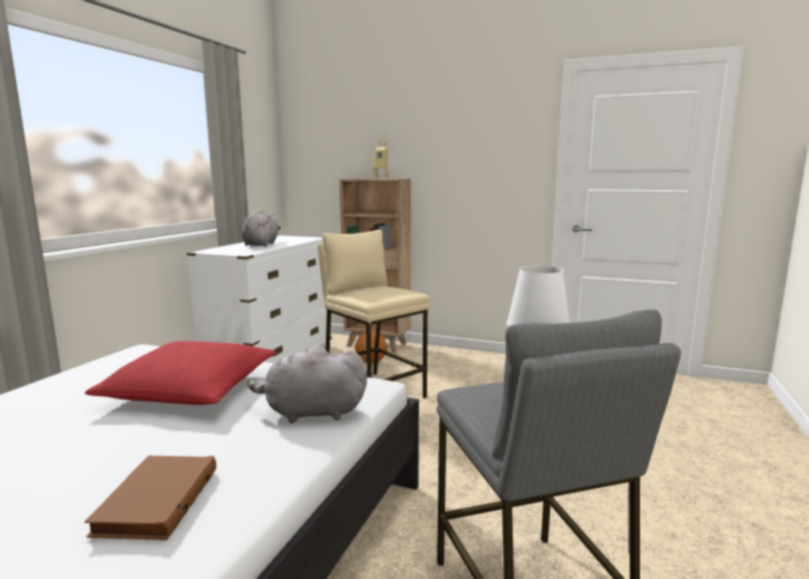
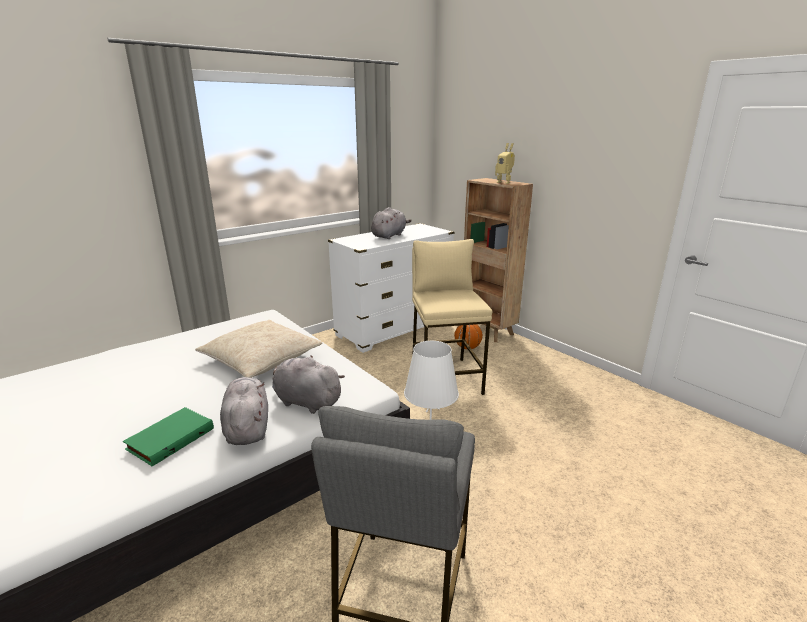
camera: 30 degrees right, 10 degrees up
(155, 500) = (170, 438): brown book -> green book
(191, 389) = (261, 358): red pillow -> beige pillow
(265, 456) = (247, 427): none -> grey plush toy

